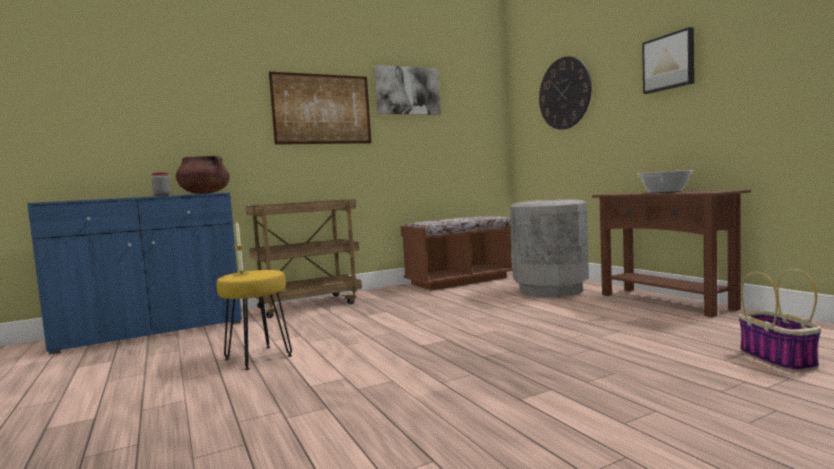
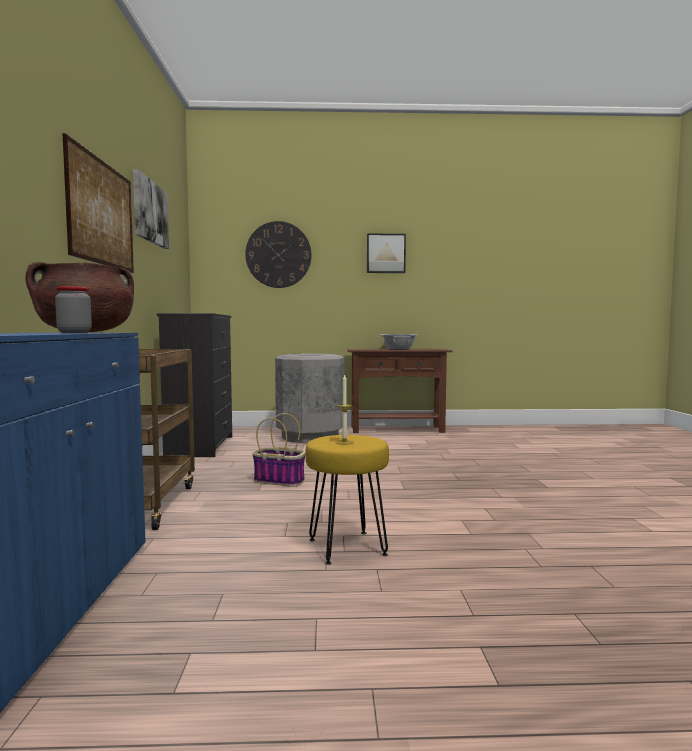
camera: 65 degrees left, 0 degrees up
(459, 281) = (201, 446): brown bench -> black dresser
(778, 360) = (527, 442): basket -> basket (280, 481)

